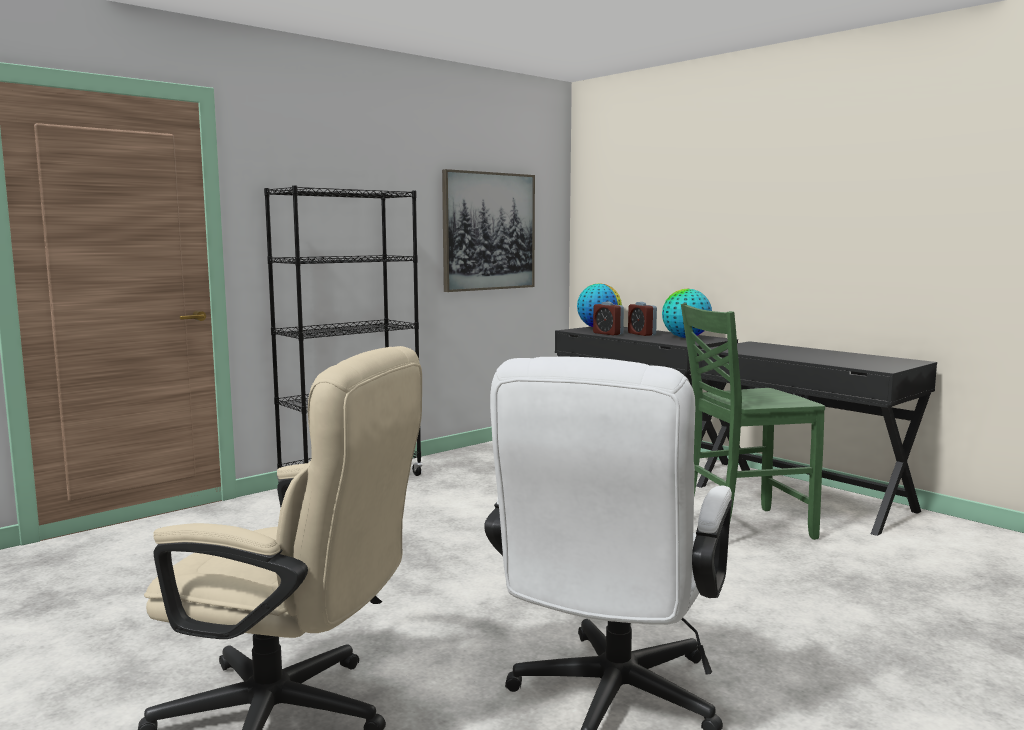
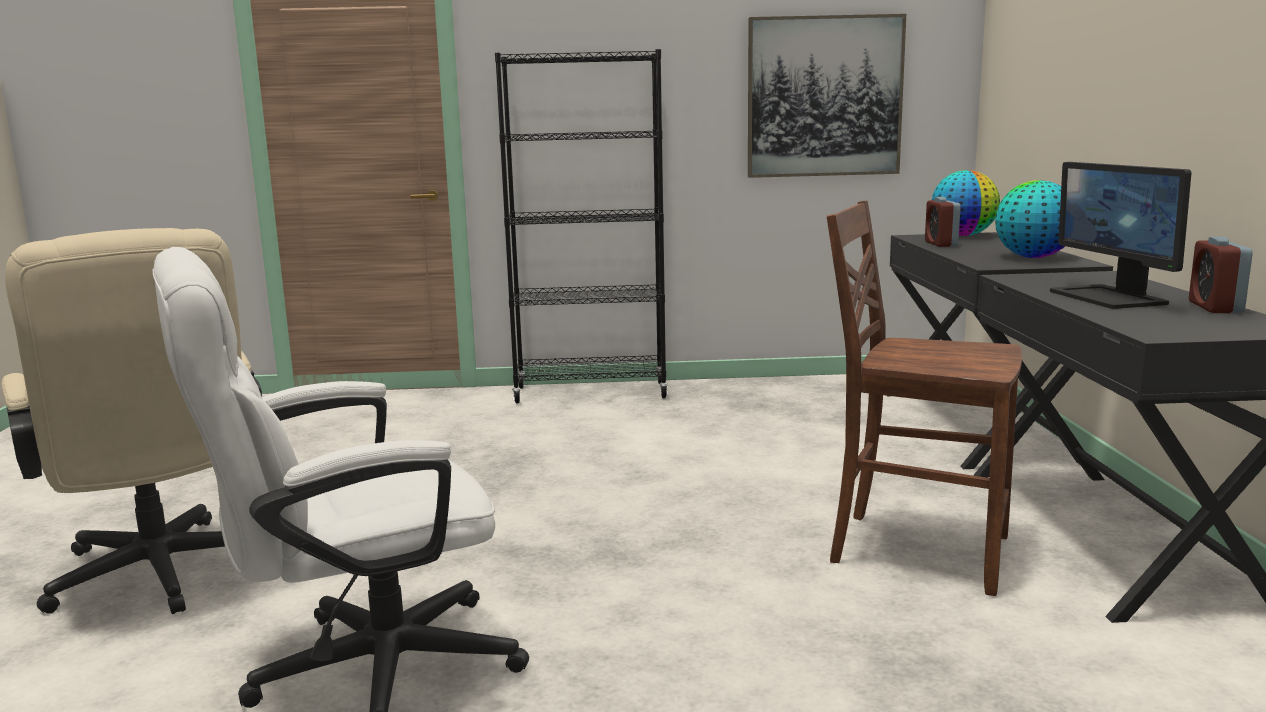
camera: 40 degrees right, 5 degrees up
(641, 334) = (987, 248): alarm clock -> alarm clock (1215, 307)
(743, 527) = (915, 549): green chair -> brown chair
(800, 354) = (1109, 297): none -> monitor

